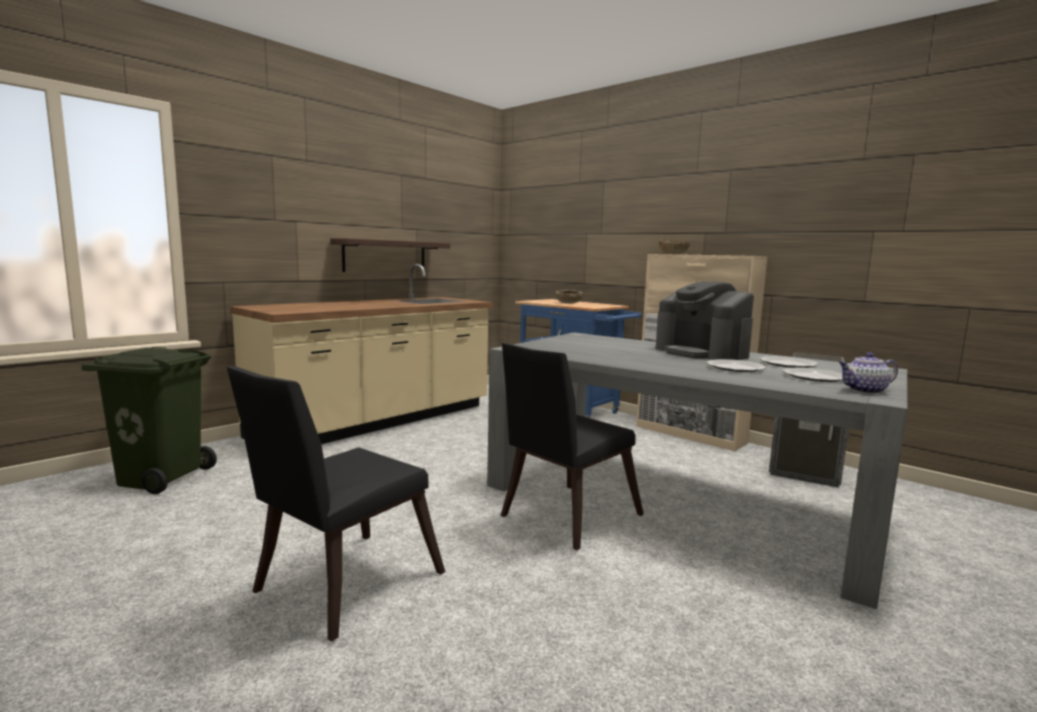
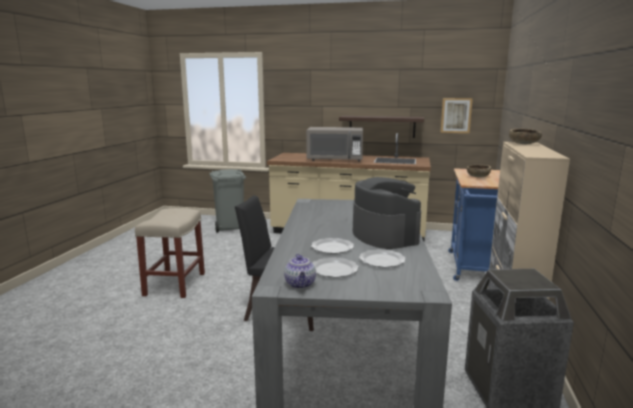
camera: 60 degrees right, 5 degrees up
(161, 477) = (230, 227): green trash can -> grey trash can
(339, 586) = (175, 284): black chair -> beige stool
(366, 305) = (335, 160): none -> grey microwave
(462, 242) = (456, 115): none -> picture
(702, 353) = (384, 235): coffee machine -> coffee machine turned 135 degrees clockwise
(864, 390) = (300, 284): teapot -> teapot turned 150 degrees counterclockwise

